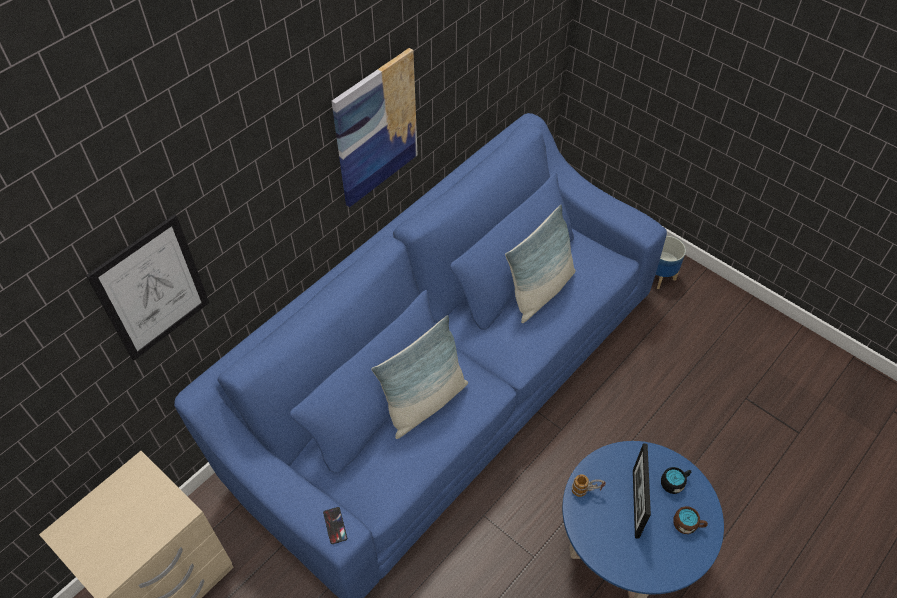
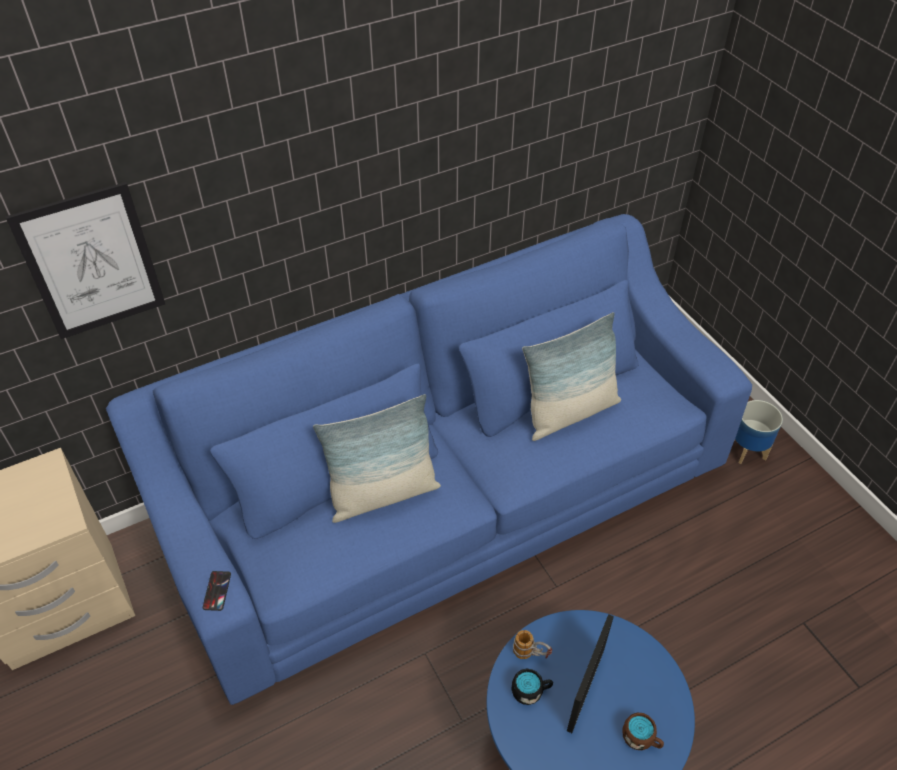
camera: 20 degrees right, 5 degrees down
(376, 129) = (409, 167): picture -> none
(674, 482) = (645, 682): black mug -> black mug (531, 691)

